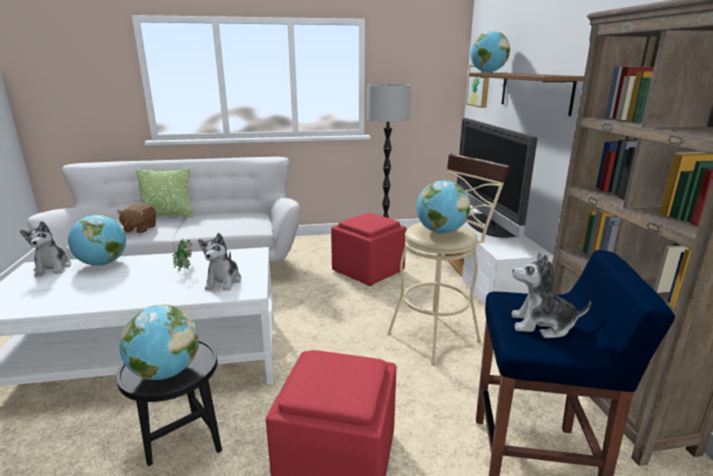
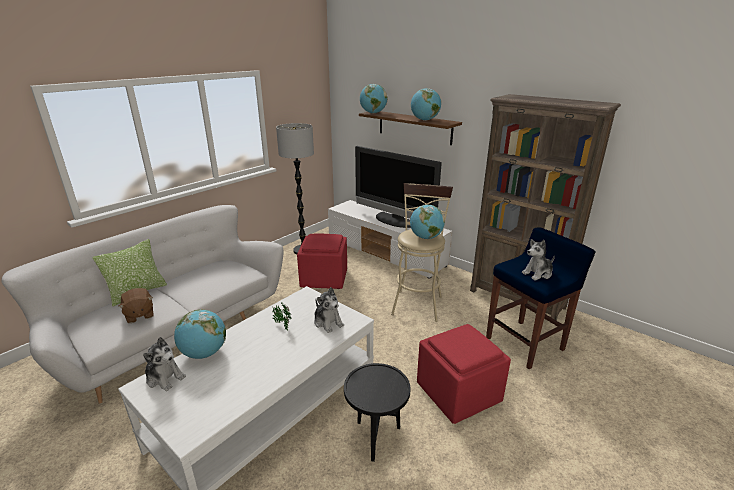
camera: 40 degrees left, 5 degrees up
(165, 372) = (383, 391): globe -> globe (424, 120)
(479, 86) = (349, 117): picture -> none

